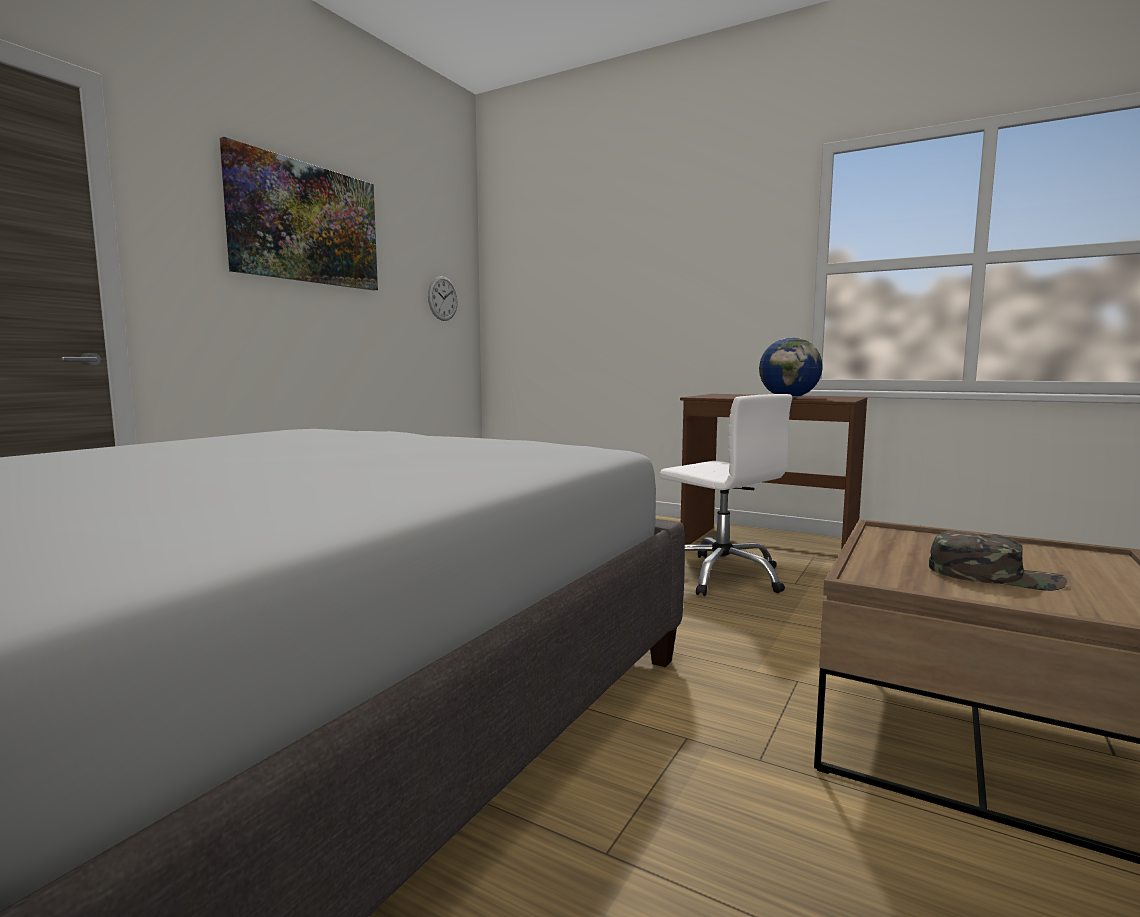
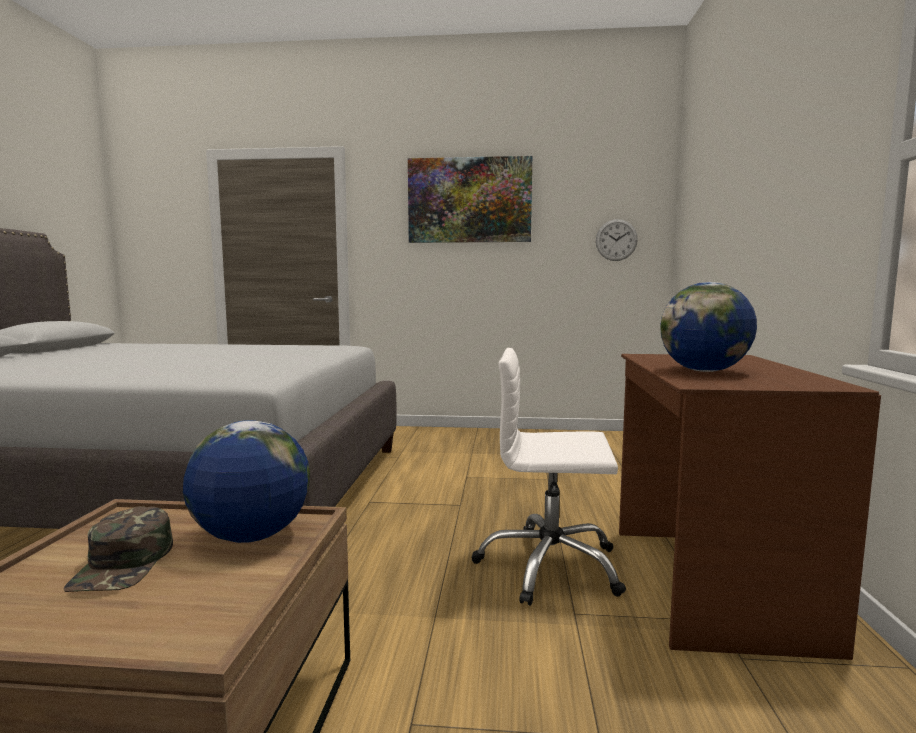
camera: 65 degrees right, 0 degrees up
(722, 576) = (549, 567): white office chair -> white office chair turned 75 degrees clockwise
(920, 544) = (251, 537): none -> globe

